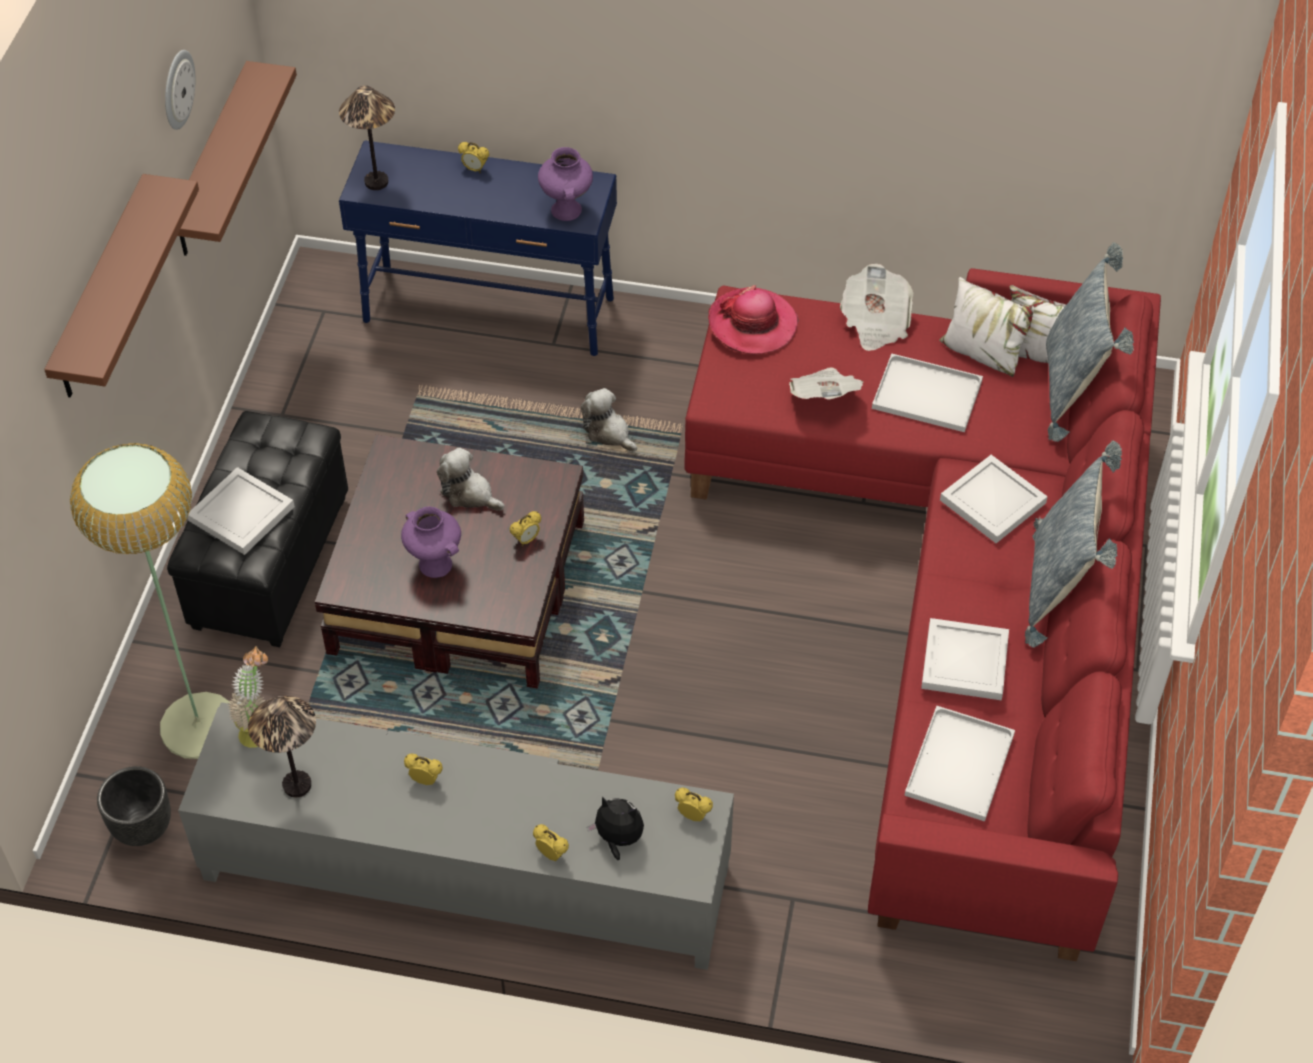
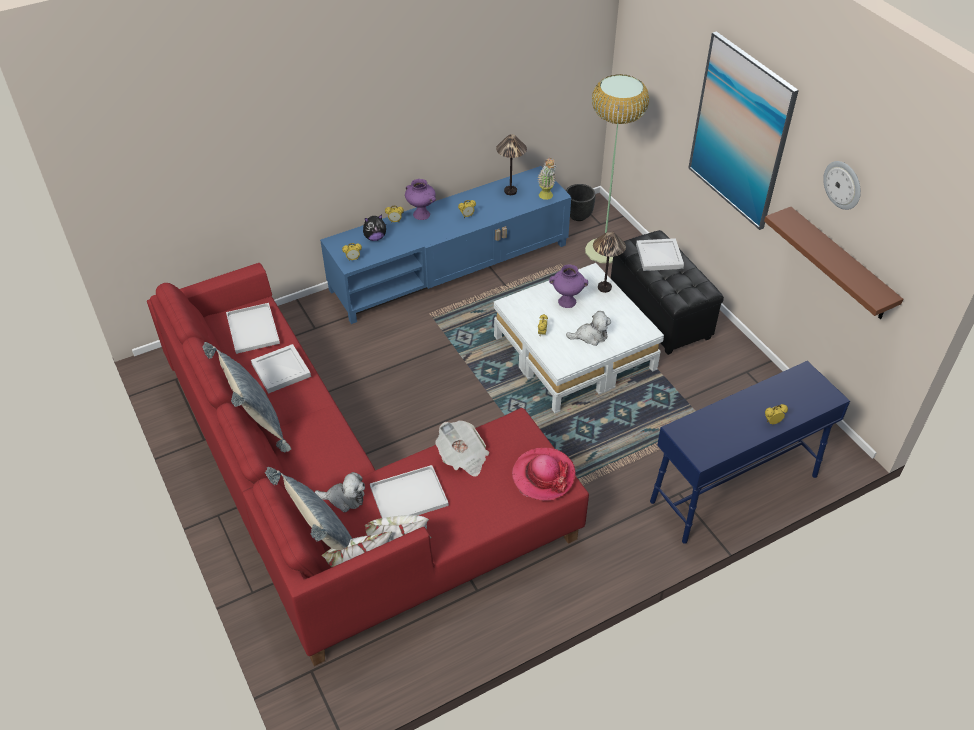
camera: 140 degrees right, 5 degrees down
(101, 291) = (740, 132): brown shelf -> picture
(376, 182) = (805, 380): table lamp -> table lamp (604, 287)
(459, 588) = (573, 352): brown coffee table -> white coffee table
(463, 870) = (451, 267): grey tv stand -> blue tv stand
(567, 210) = (694, 430): purple vase -> purple vase (421, 215)
(608, 432) = (594, 464): plush toy -> plush toy (344, 498)
(875, 323) = (477, 522): newspaper -> none
(994, 501) = (323, 456): white tray -> none

